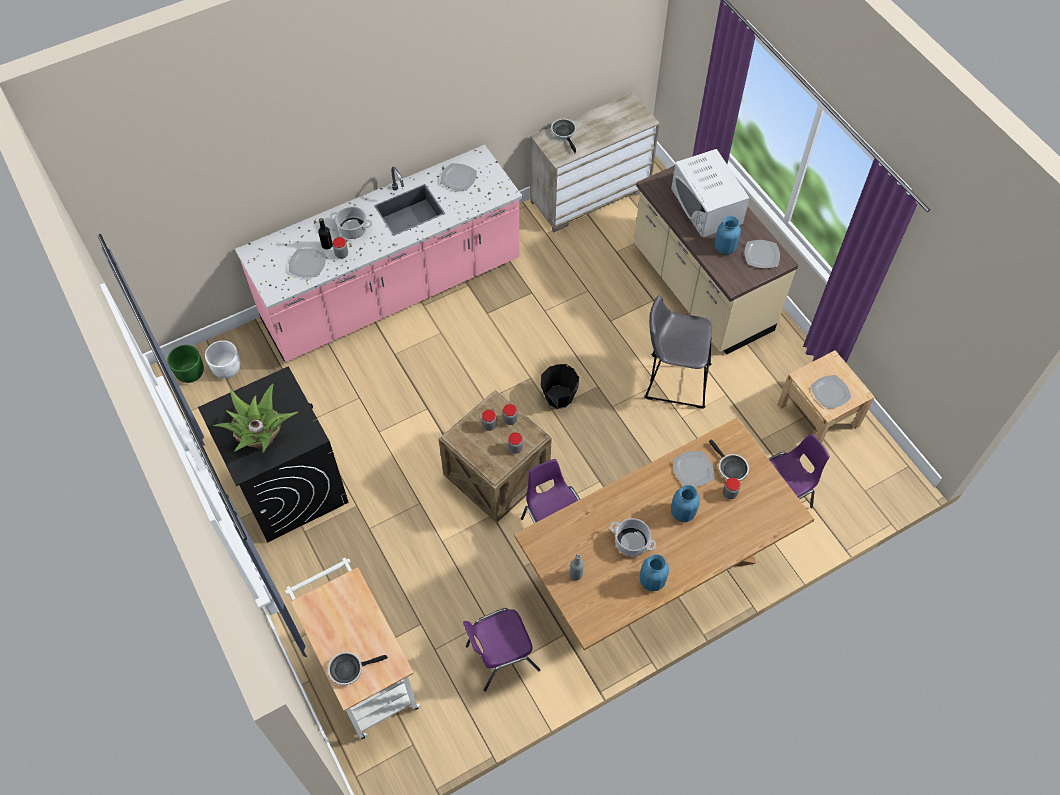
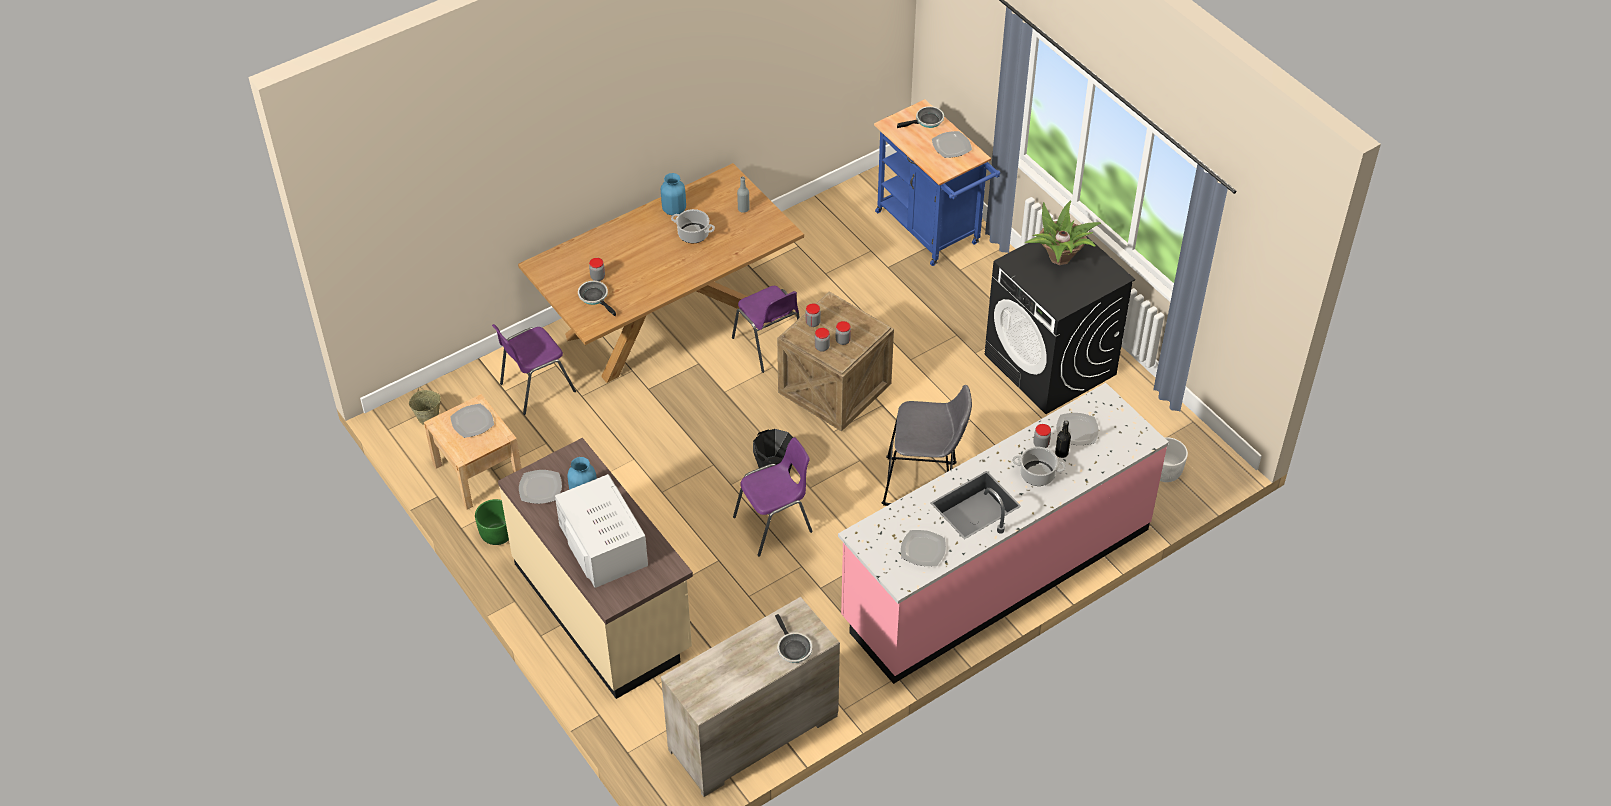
camera: 175 degrees right, 10 degrees down
(190, 373) = (1204, 464): green planter -> green planter (497, 533)
(363, 671) = (932, 231): white cart -> blue cart
(500, 657) = (809, 249): purple chair -> purple chair (775, 524)
(673, 380) = (642, 497): grey stool -> grey stool (924, 485)
(682, 512) = (644, 260): blue vase -> none
(693, 469) = (632, 294): plate -> plate (951, 146)
(873, 476) = (428, 417): none -> beige bucket

